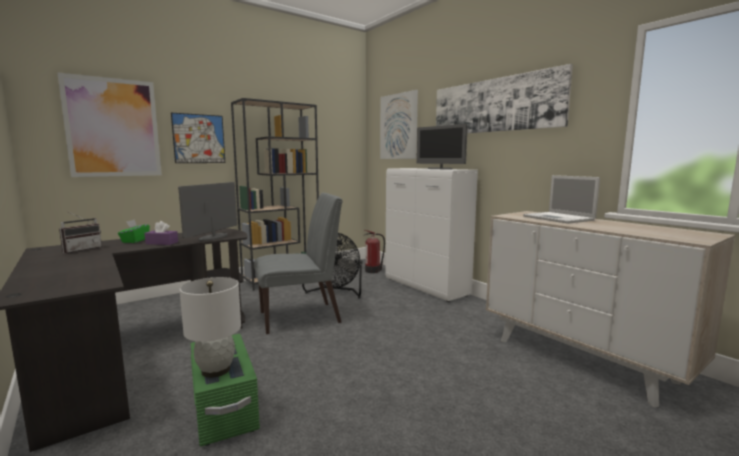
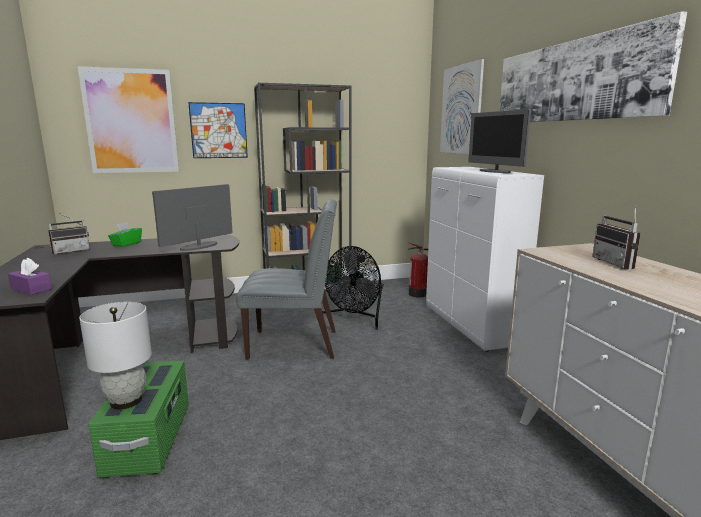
camera: 20 degrees right, 5 degrees up
(162, 243) = (144, 249): purple tissue box -> purple tissue box (31, 289)
(559, 218) = (618, 263): laptop -> radio

